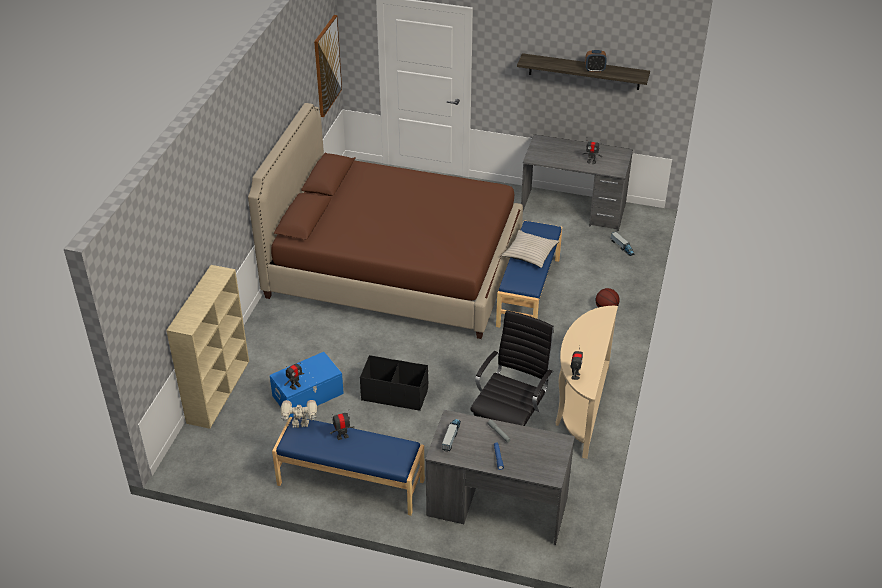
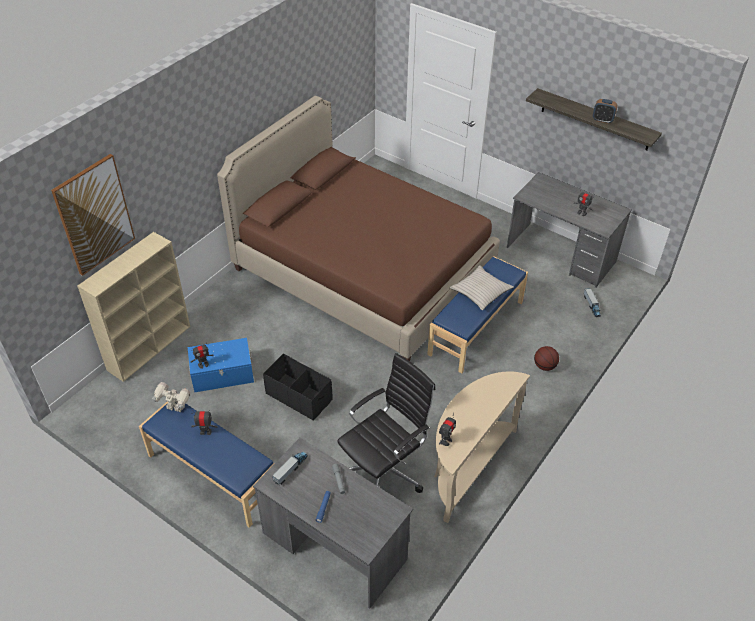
camera: 20 degrees right, 5 degrees up
(327, 66) = (355, 64): picture -> picture (94, 215)

